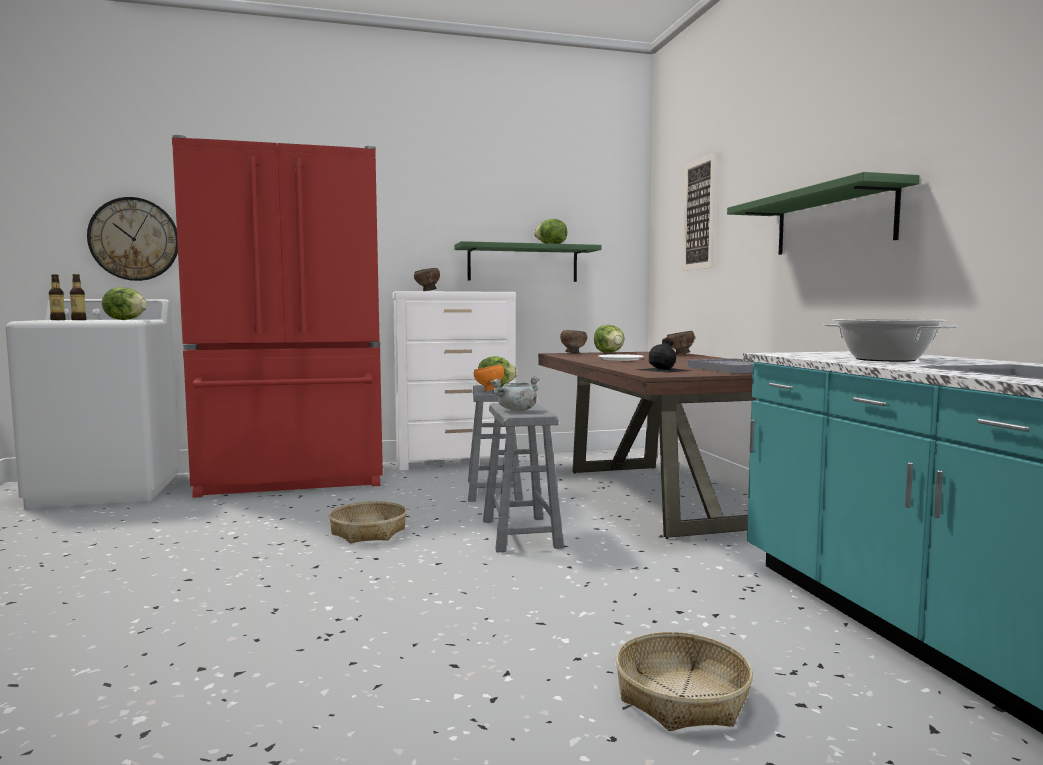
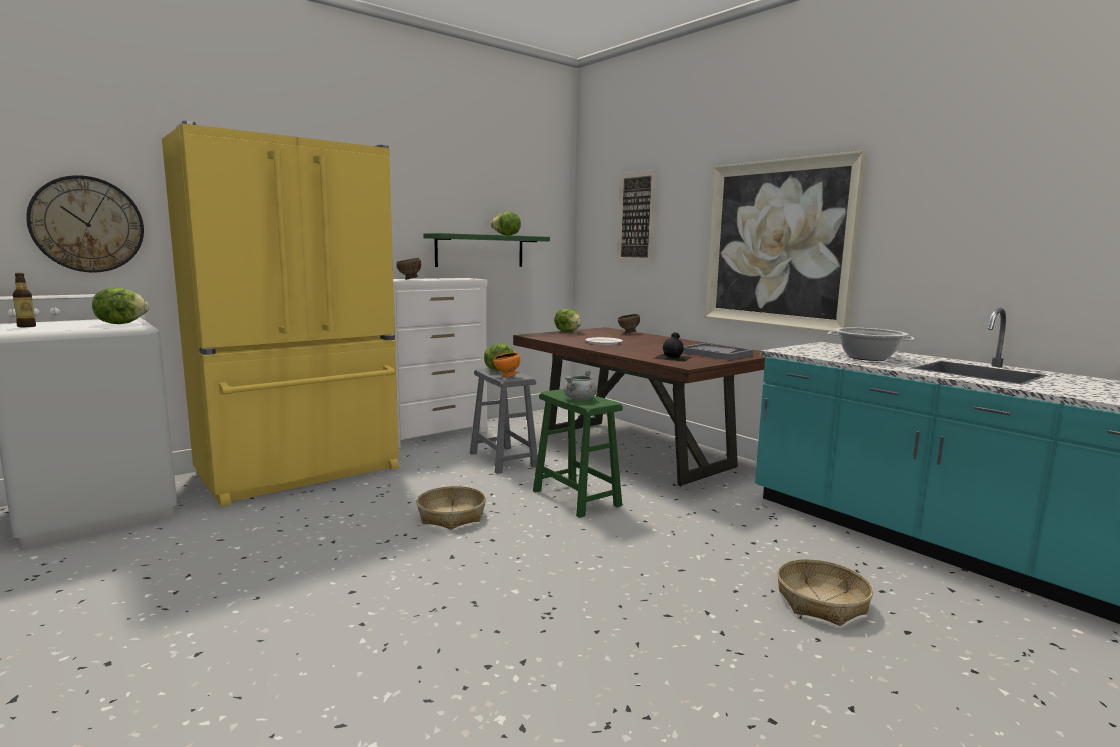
camera: 25 degrees left, 5 degrees up
(79, 320) = (60, 326): bottle -> none
(294, 480) = (301, 472): red fridge -> yellow fridge
(520, 534) = (576, 498): grey stool -> green stool
(573, 353) = (543, 334): brown bowl -> none
(833, 221) = (778, 244): green shelf -> picture

